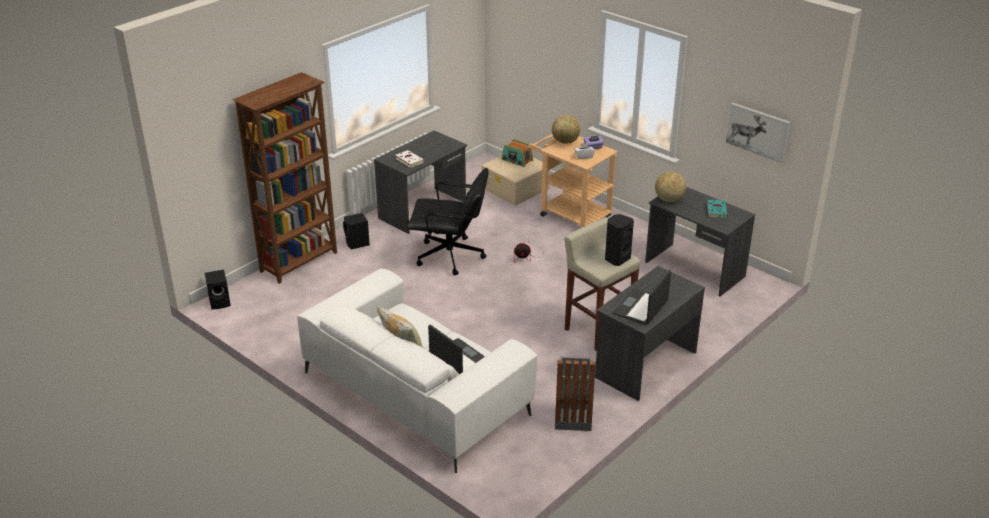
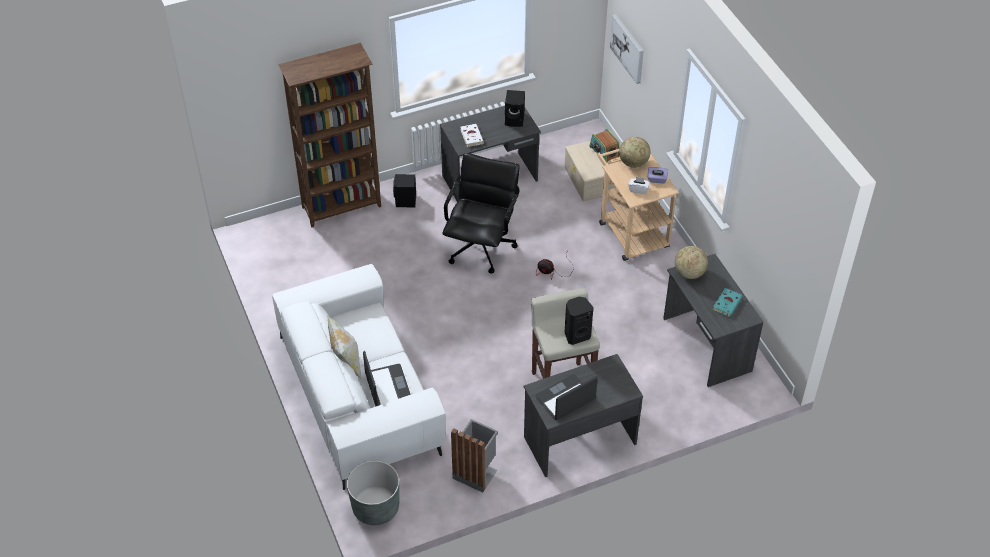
camera: 25 degrees right, 15 degrees up
(220, 302) = (252, 232): black speaker -> black speaker (515, 119)
(451, 256) = (481, 247): black office chair -> black office chair turned 105 degrees counterclockwise
(498, 476) = (376, 507): none -> grey planter
(758, 131) = (783, 244): picture -> picture (628, 48)

